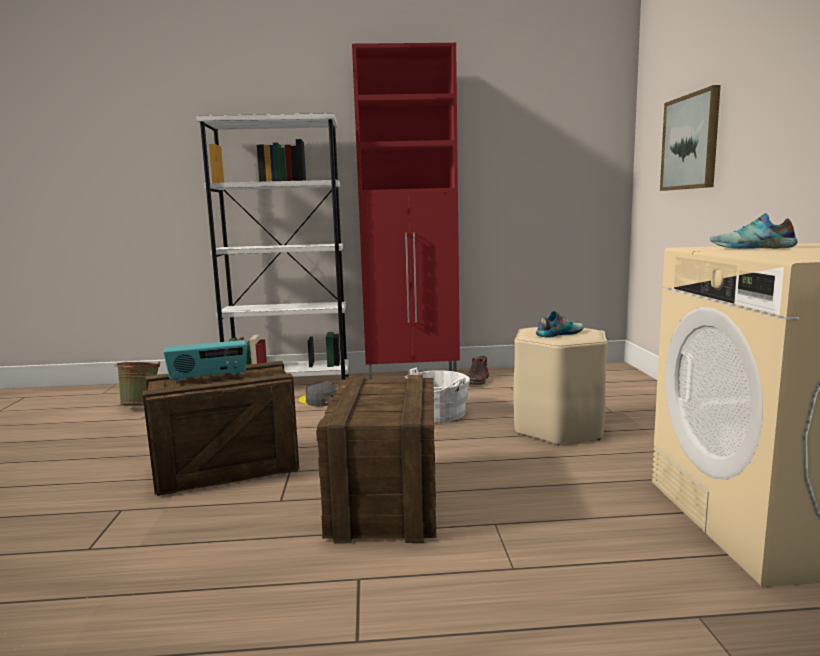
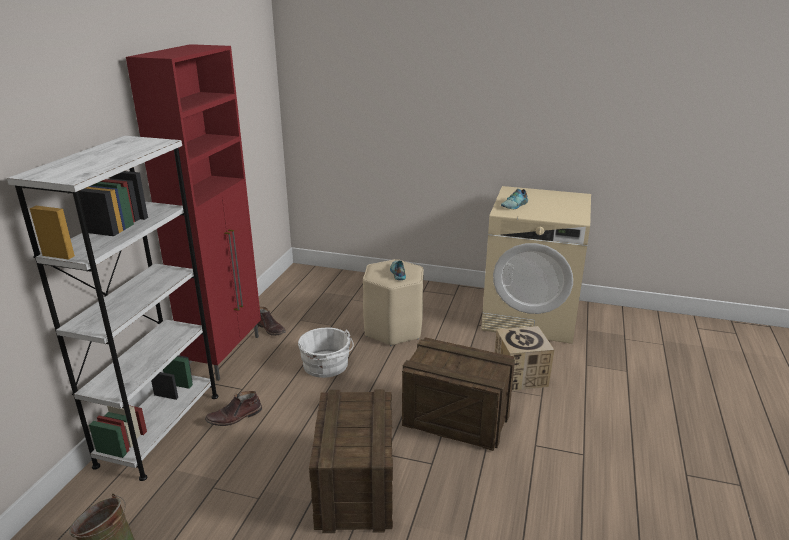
camera: 70 degrees left, 15 degrees up
(208, 378) = (352, 431): radio -> none
(318, 400) = (234, 417): grey cap -> brown boot
(555, 538) = (520, 376): none -> cardboard box
(690, 142) = (364, 113): picture -> none

